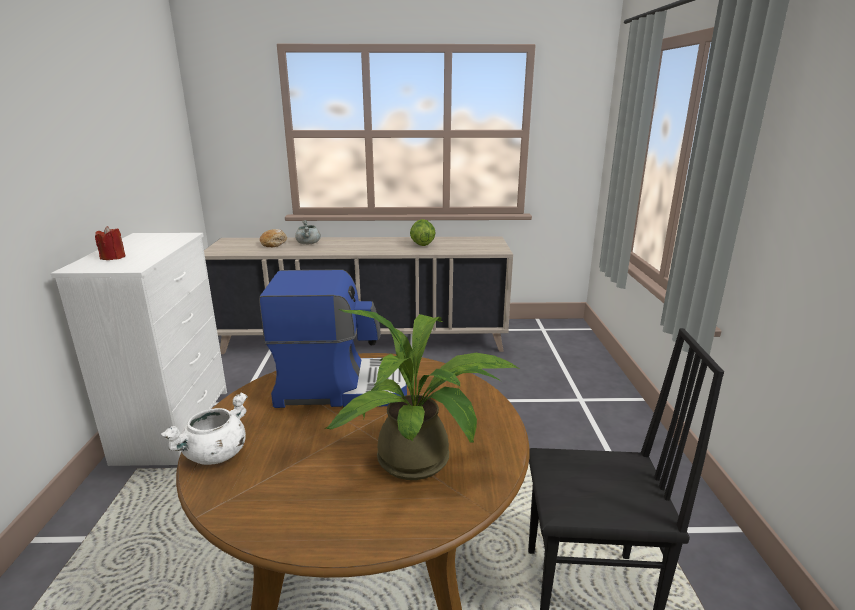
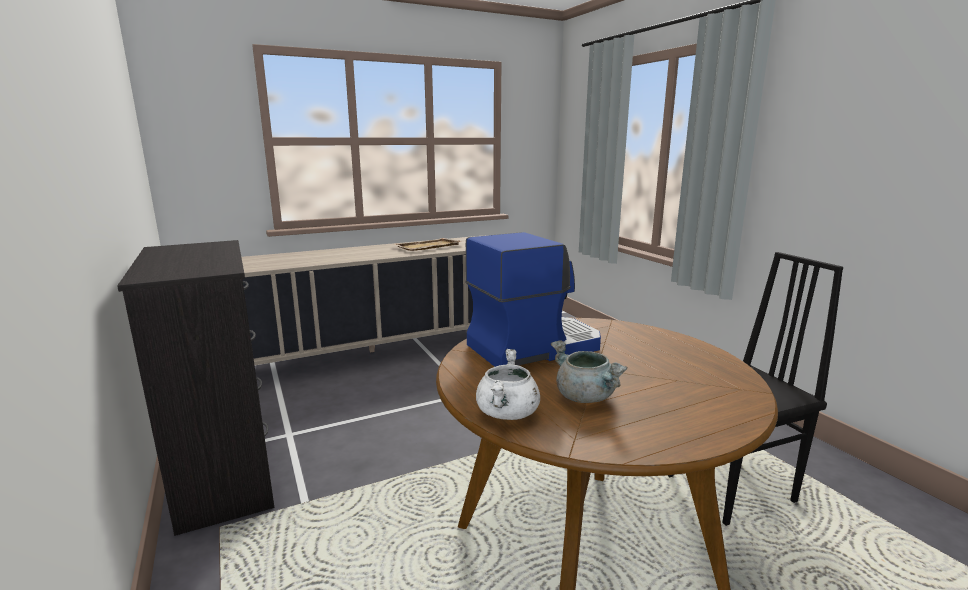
camera: 25 degrees left, 5 degrees down
(113, 257) = (174, 266): red candle -> none
(175, 424) = (226, 472): white dresser -> black dresser
(274, 243) = (269, 259): bread -> none
(308, 243) = (309, 256): grey cooking pot -> grey cooking pot (586, 397)
(422, 244) = (427, 246): lettuce -> beige tray
(422, 462) = (680, 377): potted plant -> none

